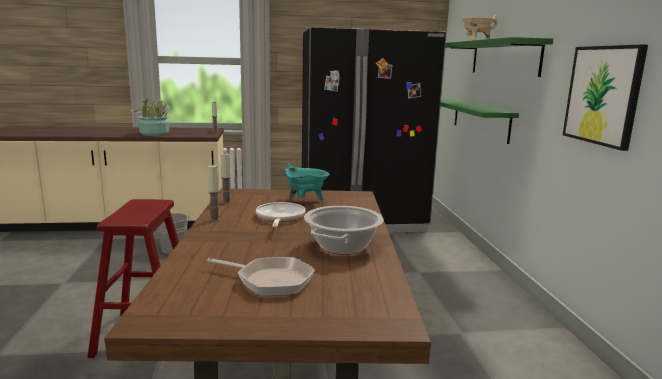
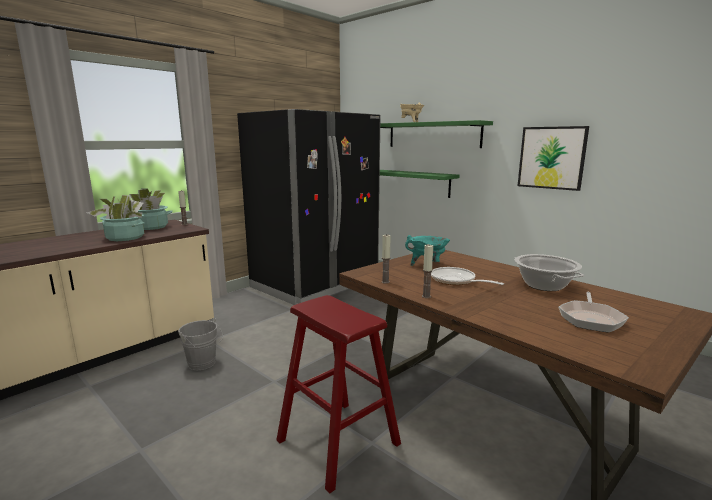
camera: 40 degrees left, 0 degrees up
(190, 130) = (151, 227): none -> potted plant
(270, 280) = (591, 318): frying pan -> frying pan turned 135 degrees clockwise

